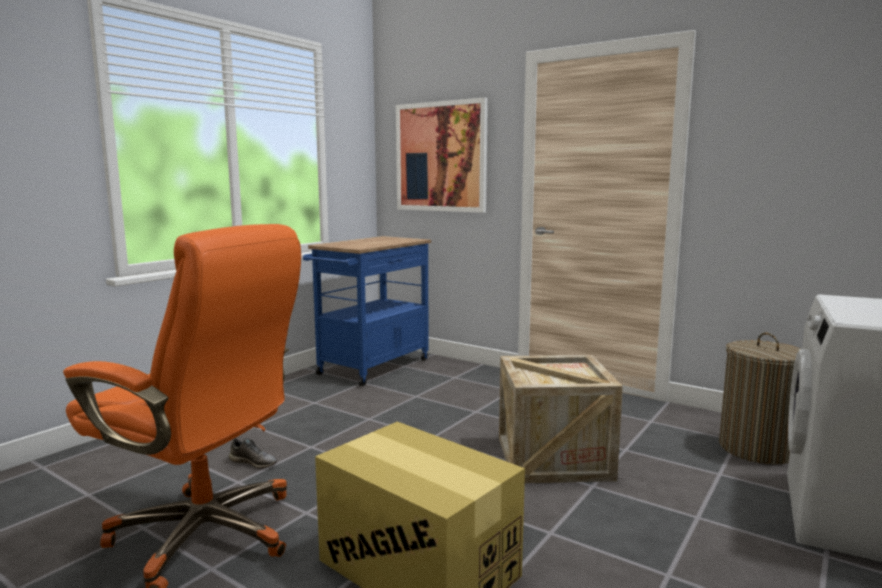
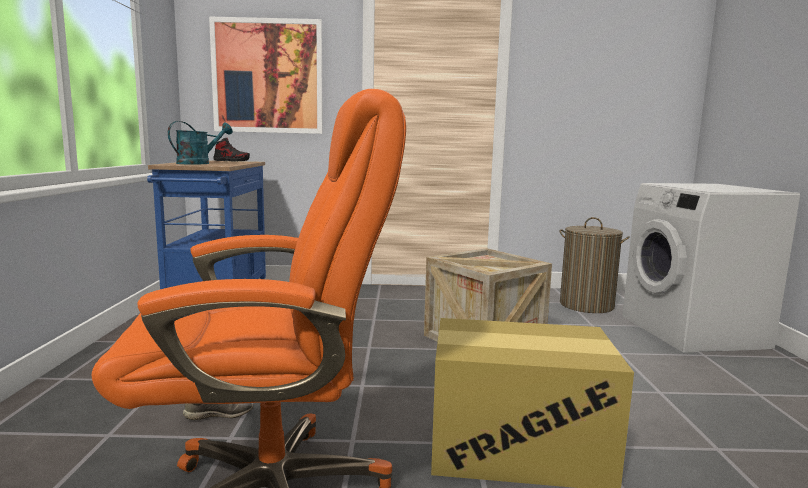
camera: 35 degrees left, 0 degrees up
(354, 243) = (199, 163): none -> turquoise watering can
(402, 238) = (231, 161): none -> shoe

